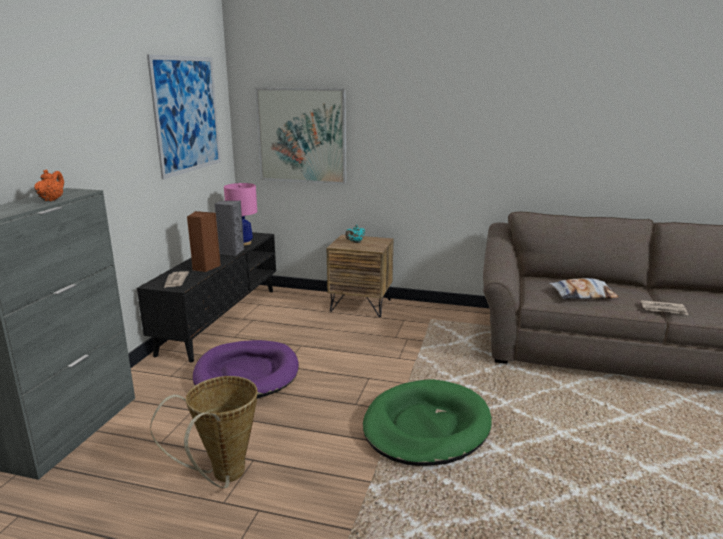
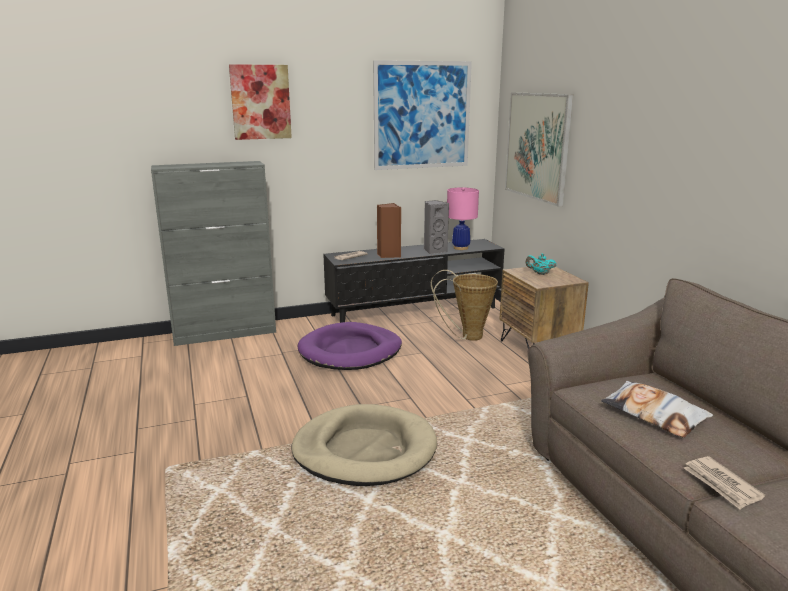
camera: 55 degrees right, 0 degrees up
(52, 200) = (222, 165): orange teapot -> none
(54, 109) = (260, 102): none -> picture
(222, 477) = (219, 393): basket -> basket (467, 337)
(426, 427) = (364, 450): green dog bed -> beige dog bed

